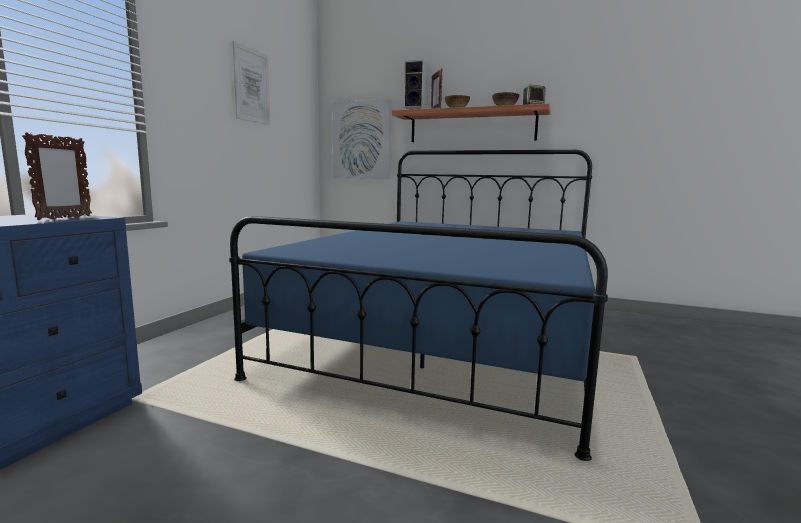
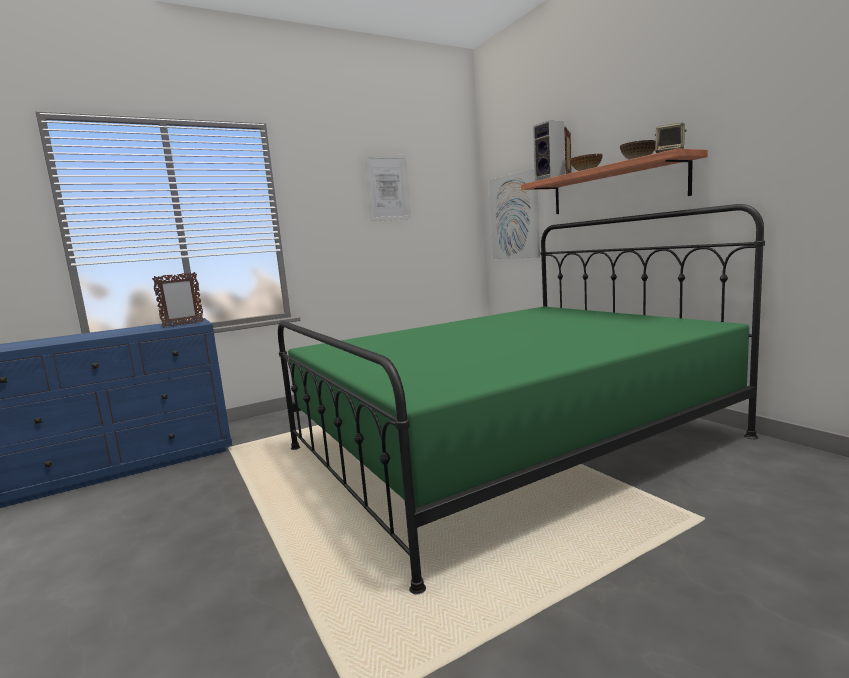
camera: 40 degrees right, 0 degrees up
(448, 335) = (509, 443): blue bed -> green bed

